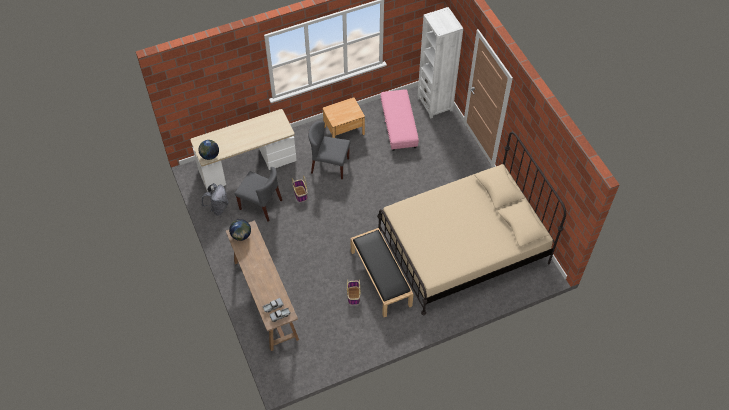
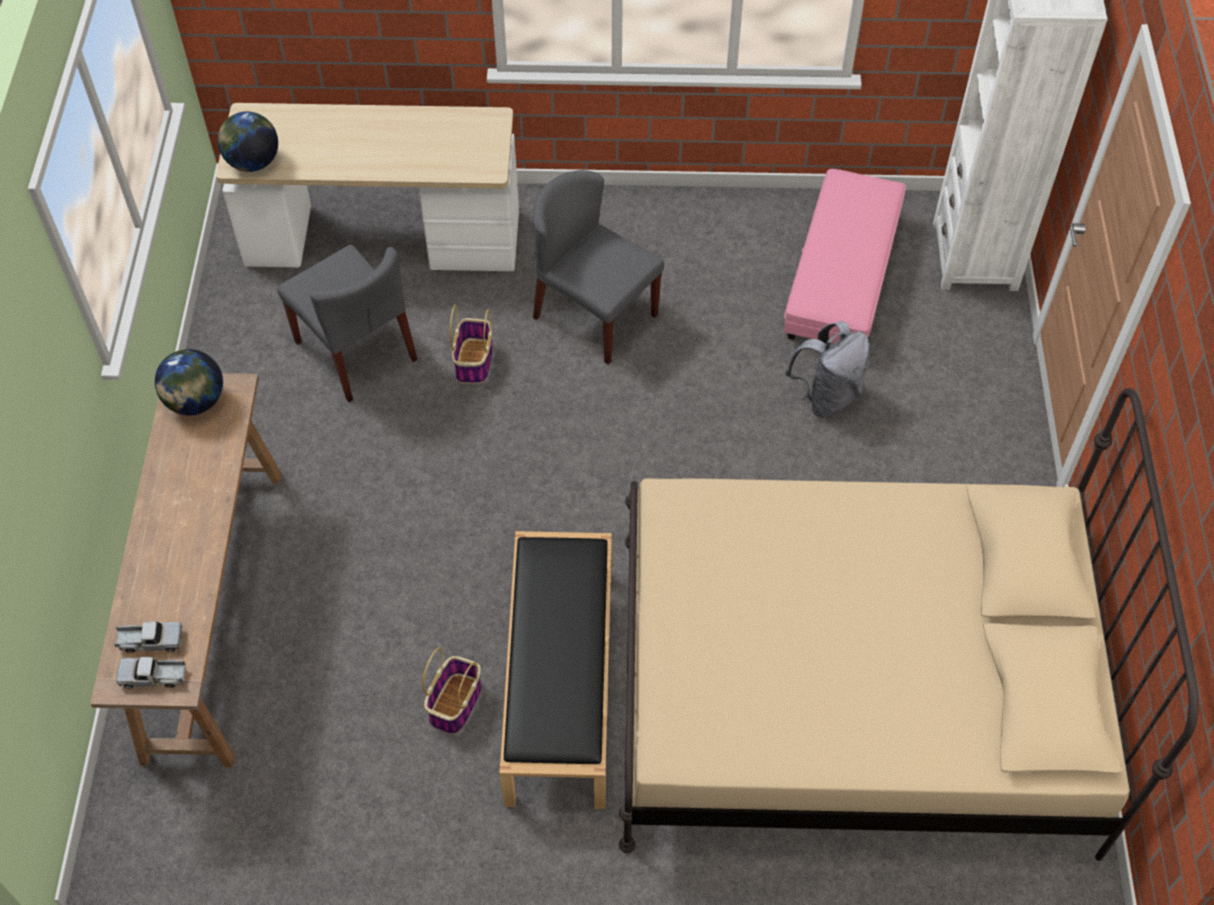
camera: 25 degrees right, 0 degrees up
(218, 207) = (245, 317): grey backpack -> grey backpack (827, 396)
(344, 130) = (684, 238): brown nightstand -> none

